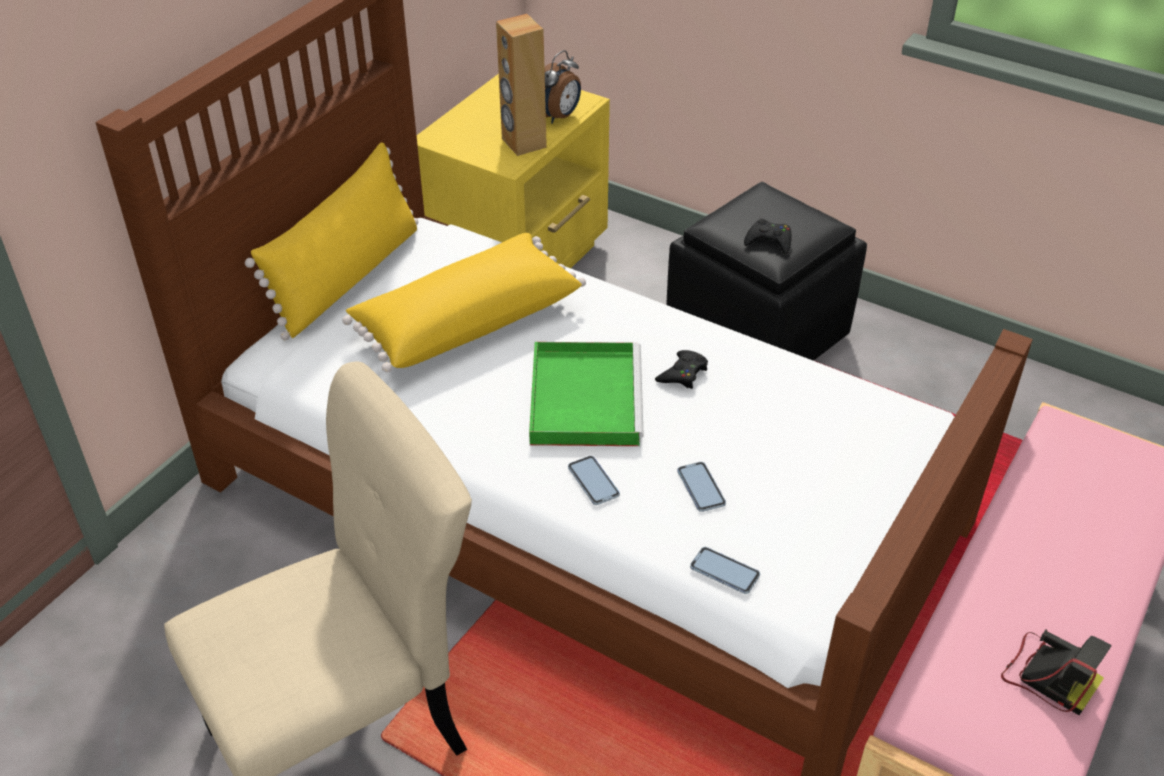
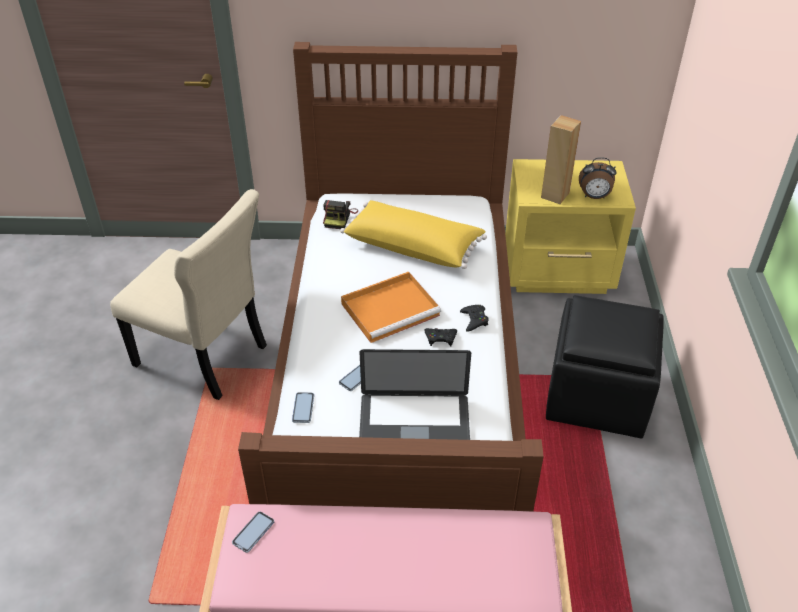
camera: 60 degrees right, 0 degrees up
(347, 277) = (414, 196): yellow pillow -> none
(584, 396) = (391, 309): green tray -> orange tray
(593, 481) = (332, 336): phone -> phone (253, 532)
(769, 241) = (594, 331): black game controller -> black game controller (474, 320)
(826, 463) = (414, 422): none -> laptop
(1048, 675) = (306, 570): camera -> camera (339, 218)

